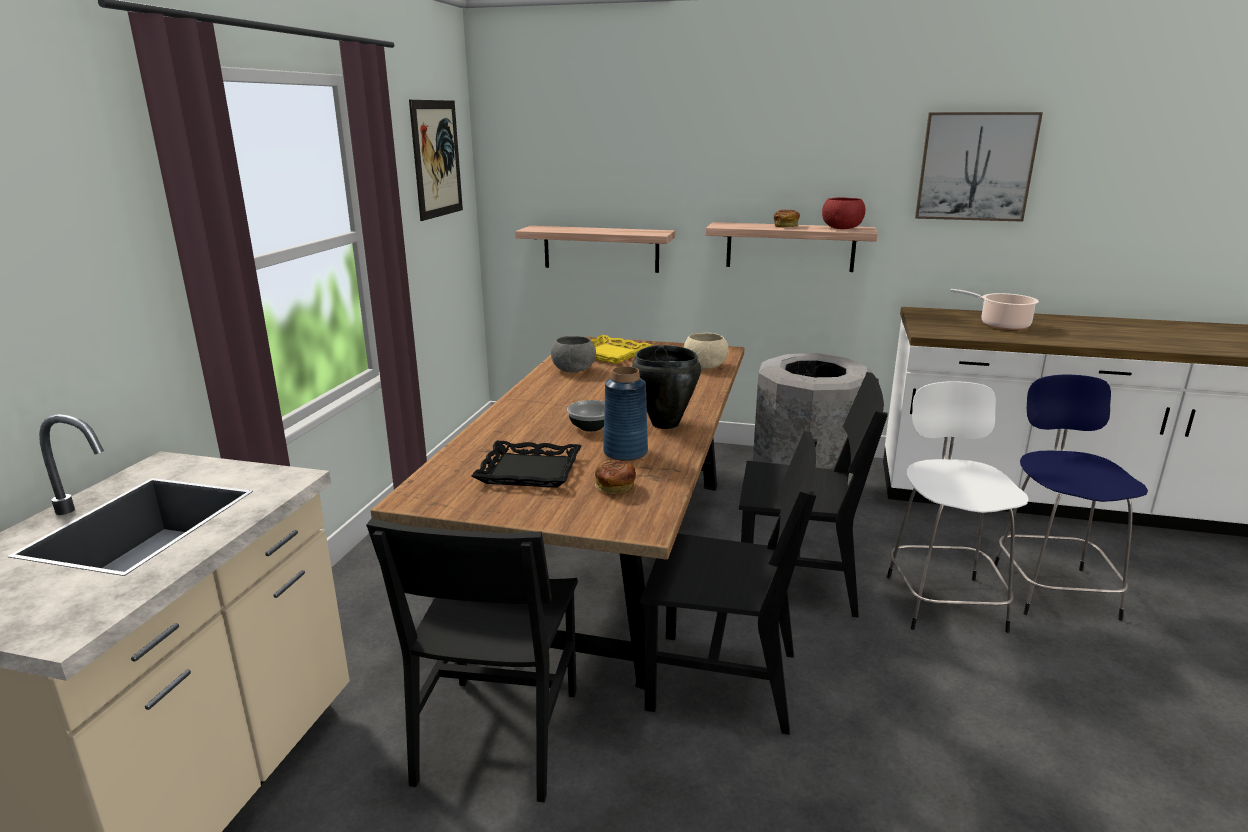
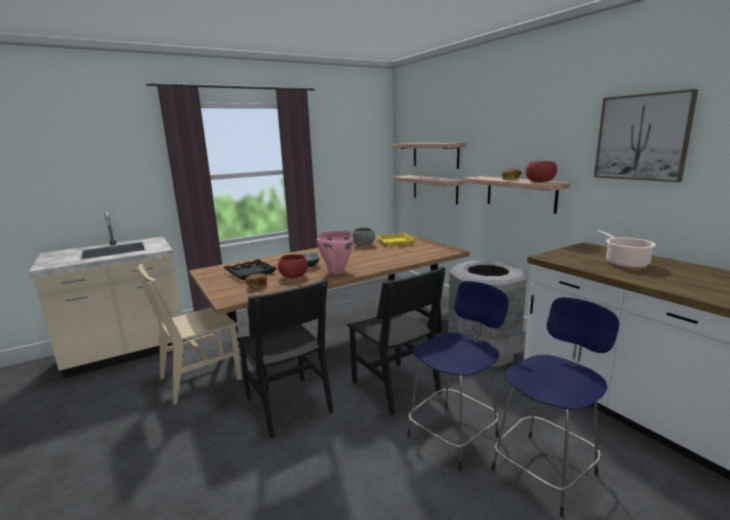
camera: 45 degrees right, 5 degrees down
(436, 159) = (357, 140): picture -> none
(498, 734) = (200, 378): black chair -> beige chair
(600, 187) = (435, 155): none -> shelf
(625, 452) = (293, 276): blue vase -> red bowl
(664, 424) = (336, 271): black cooking pot -> pink cooking pot
(705, 366) = (422, 255): beige bowl -> none
(943, 600) = (454, 434): white stool -> blue stool

